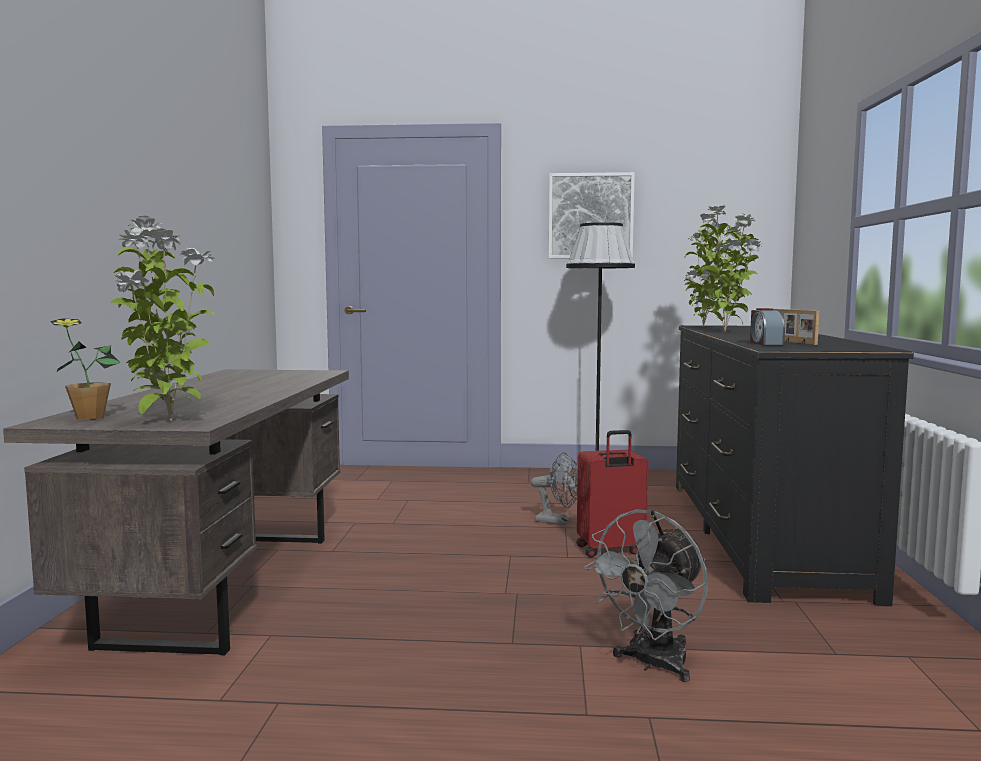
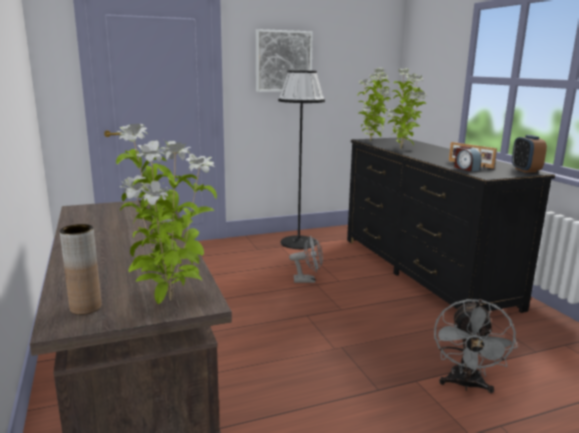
camera: 25 degrees left, 10 degrees up
(90, 417) = (86, 308): potted plant -> brown vase
(610, 550) = (359, 299): red suitcase -> none
(869, 347) = (525, 170): none -> alarm clock

